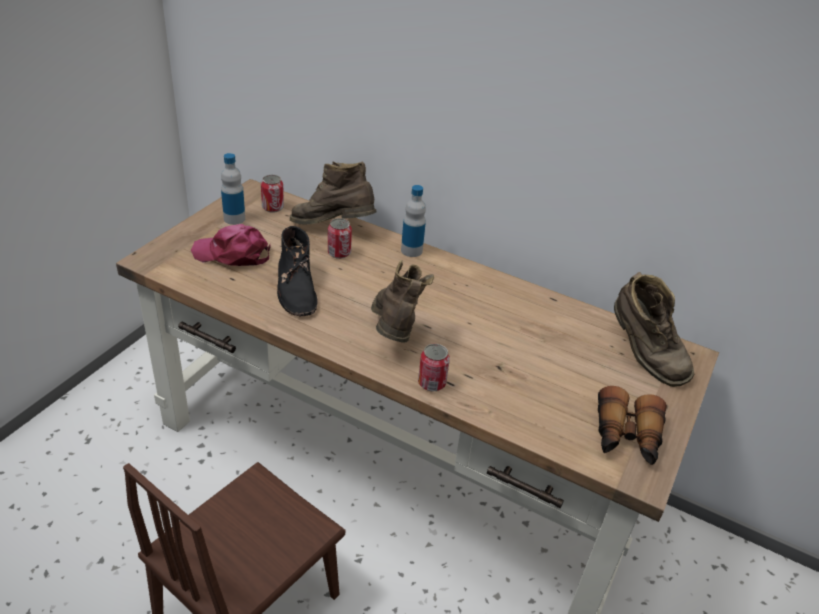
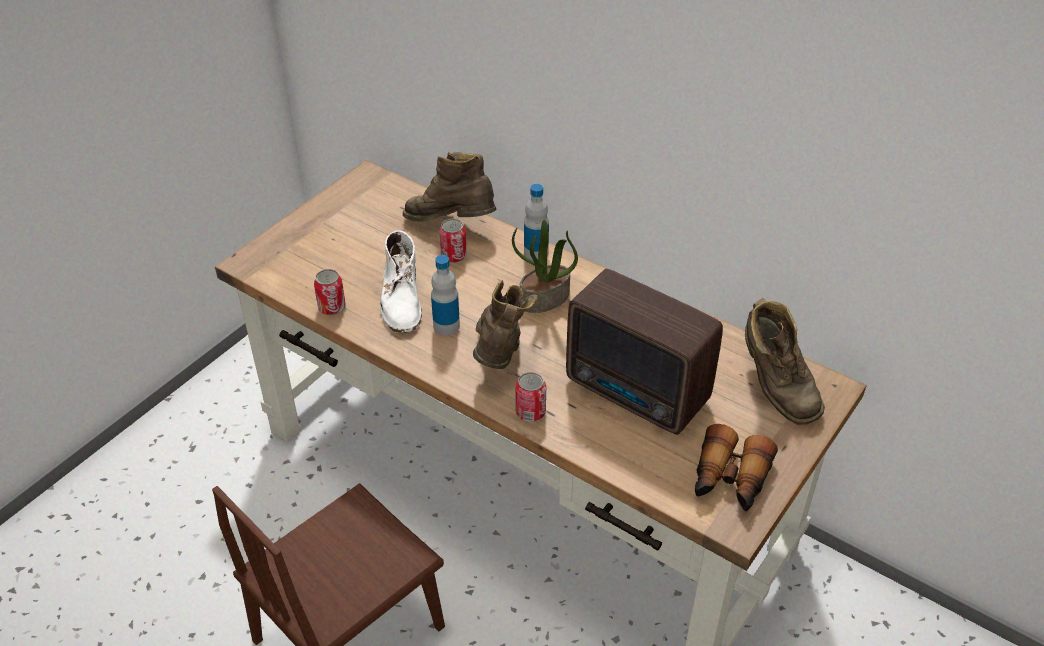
camera: 10 degrees right, 5 degrees up
(232, 254) = (337, 256): pink cap -> none
(234, 218) = (343, 212): bottle -> bottle (446, 326)
(273, 207) = (387, 198): can -> can (332, 307)
(296, 288) = (401, 299): black boot -> white boot
(426, 287) = (544, 299): none -> potted plant
(526, 364) = (638, 394): none -> radio

